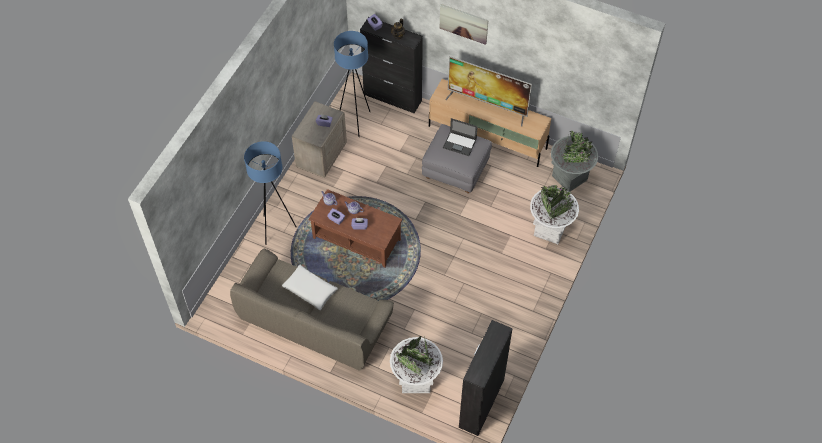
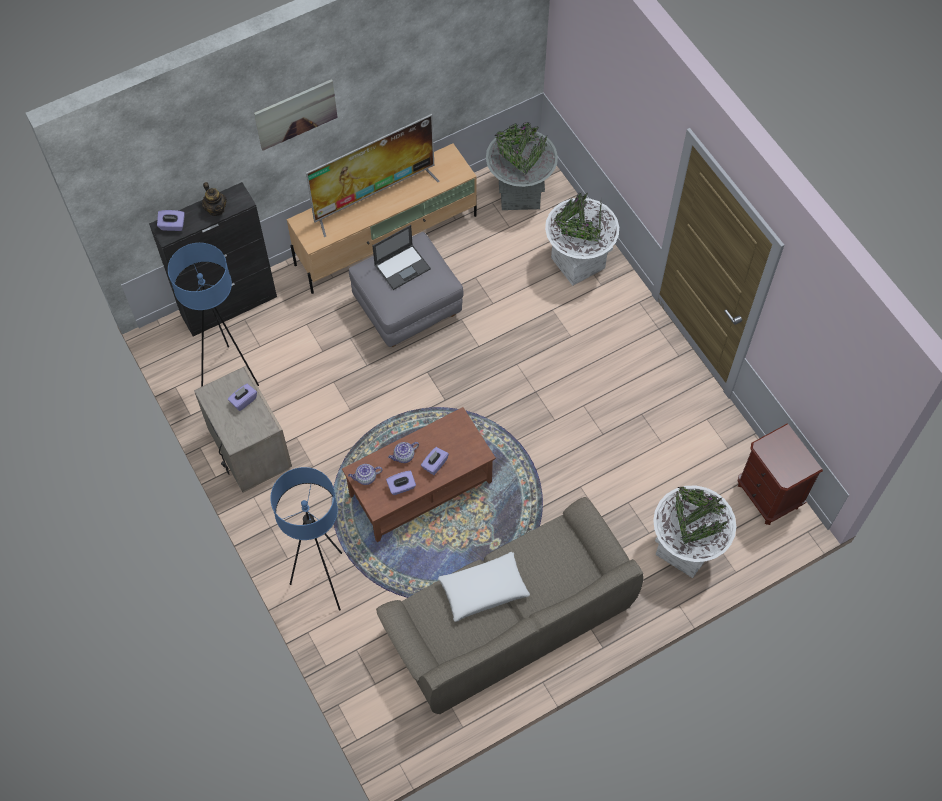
camera: 55 degrees left, 5 degrees up
(481, 403) = (768, 495): black cabinet -> brown nightstand

